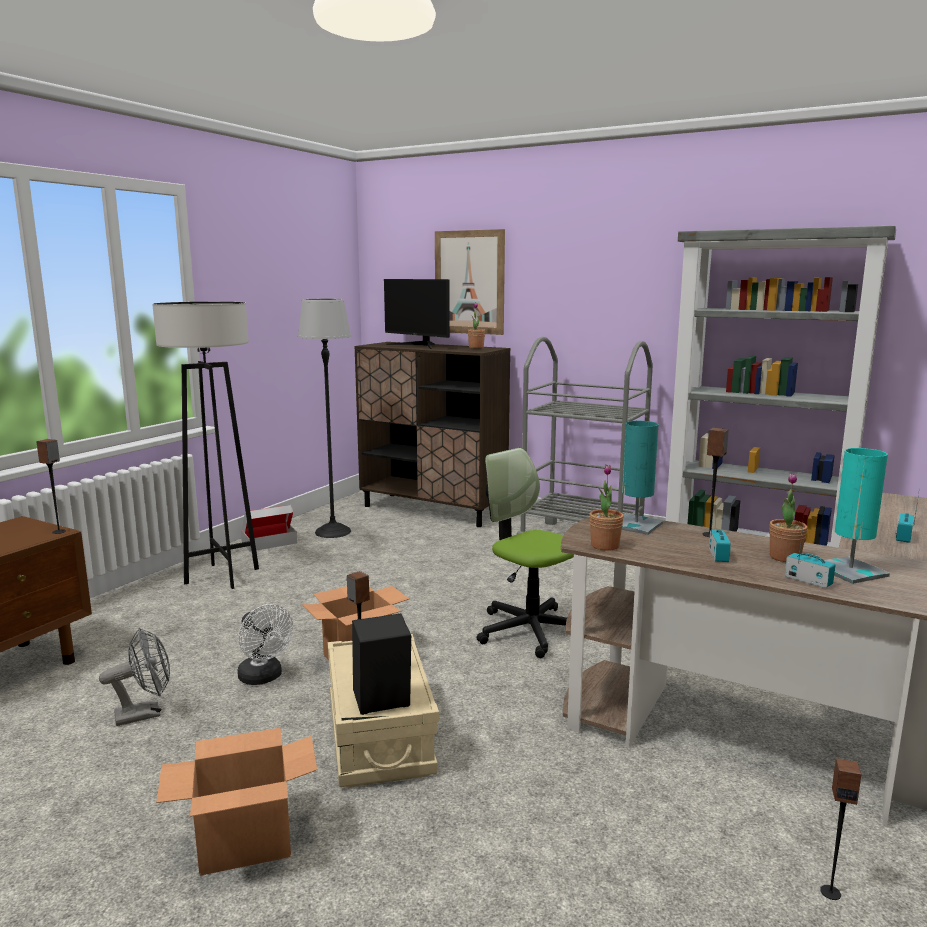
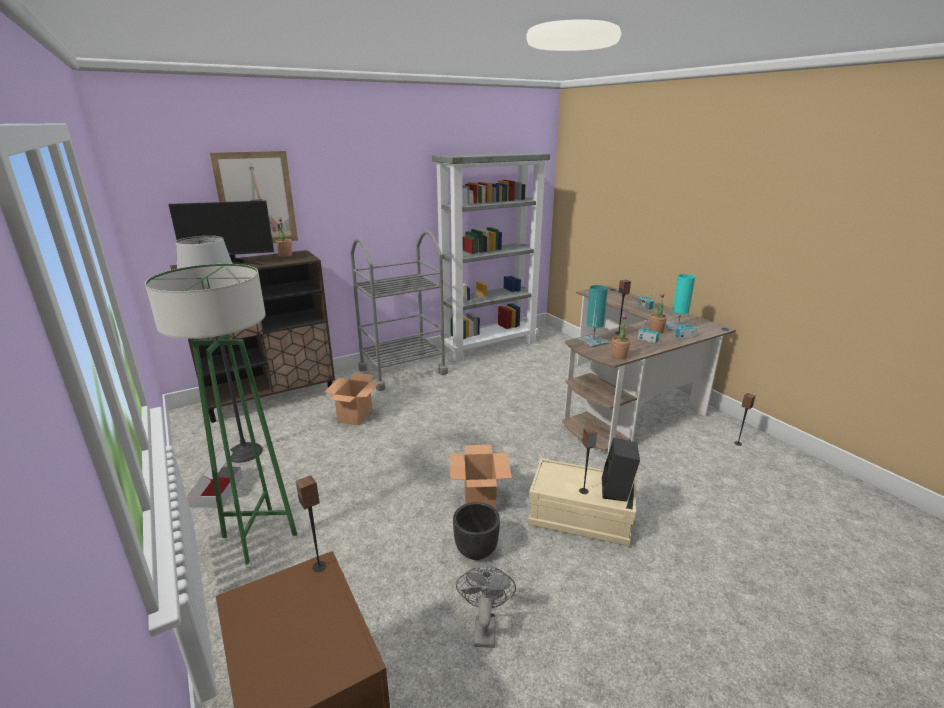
camera: 60 degrees left, 10 degrees up
(222, 576) = (259, 536): grey floor lamp -> green floor lamp
(244, 845) = (665, 599): cardboard box -> cardboard box (355, 416)
(264, 678) = (475, 550): white fan -> black planter
(529, 630) = (500, 429): office chair -> none

